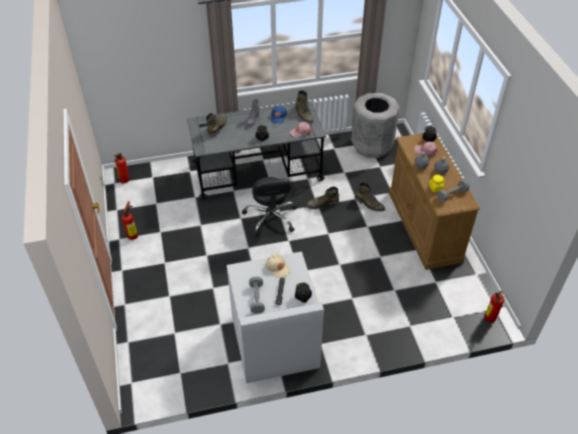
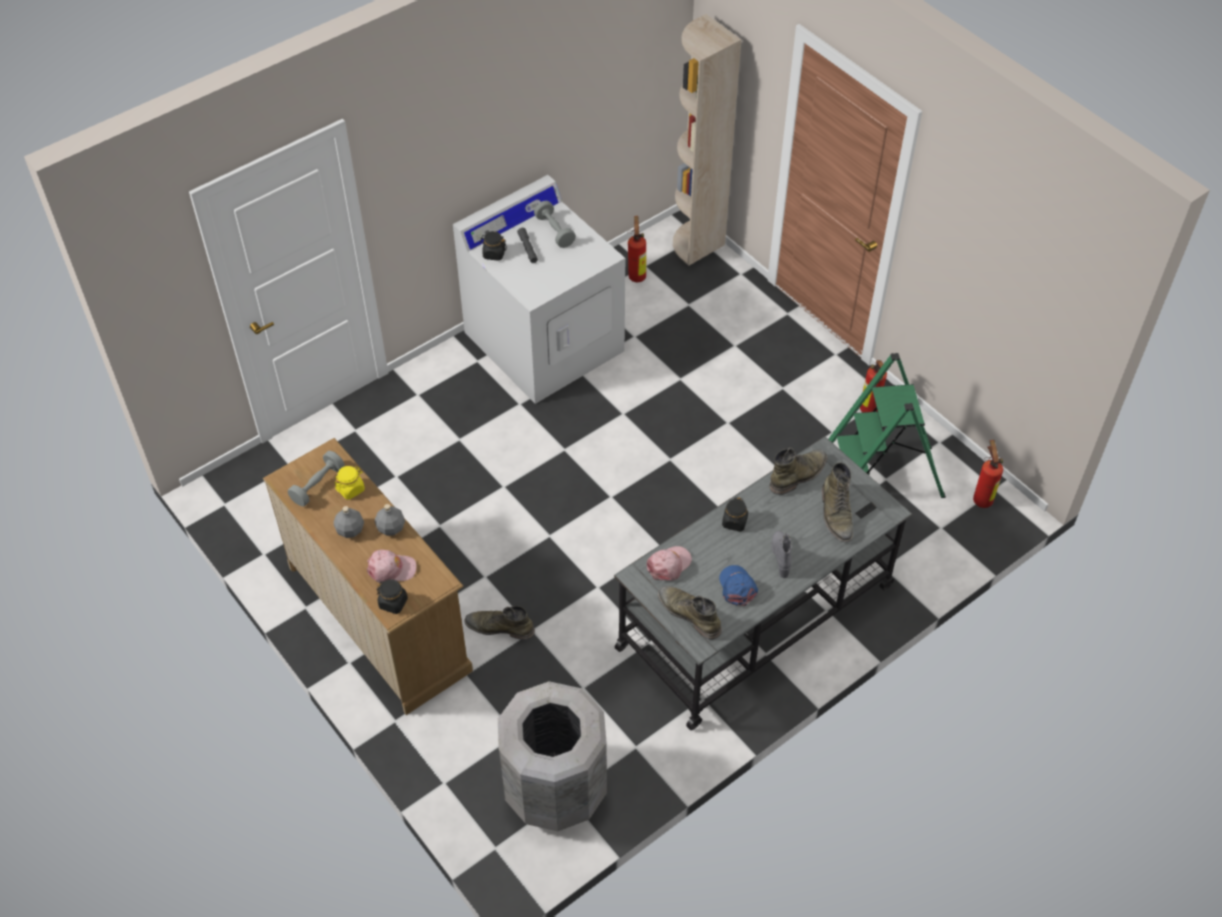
camera: 155 degrees right, 5 degrees up
(140, 374) = (693, 247): none -> beige bookcase
(155, 205) = (882, 474): none -> green step ladder
(271, 220) = (664, 524): black office chair -> none
(277, 267) = (550, 277): beige cap -> none
(322, 203) = (590, 593): green boot -> green boot (798, 475)
(489, 319) = (231, 483): fire extinguisher -> fire extinguisher (637, 275)

